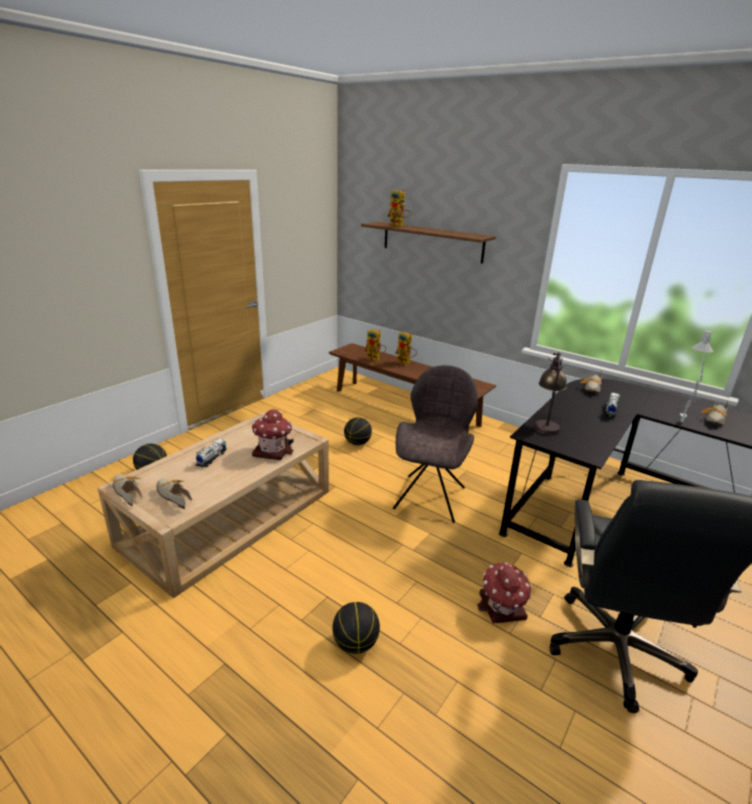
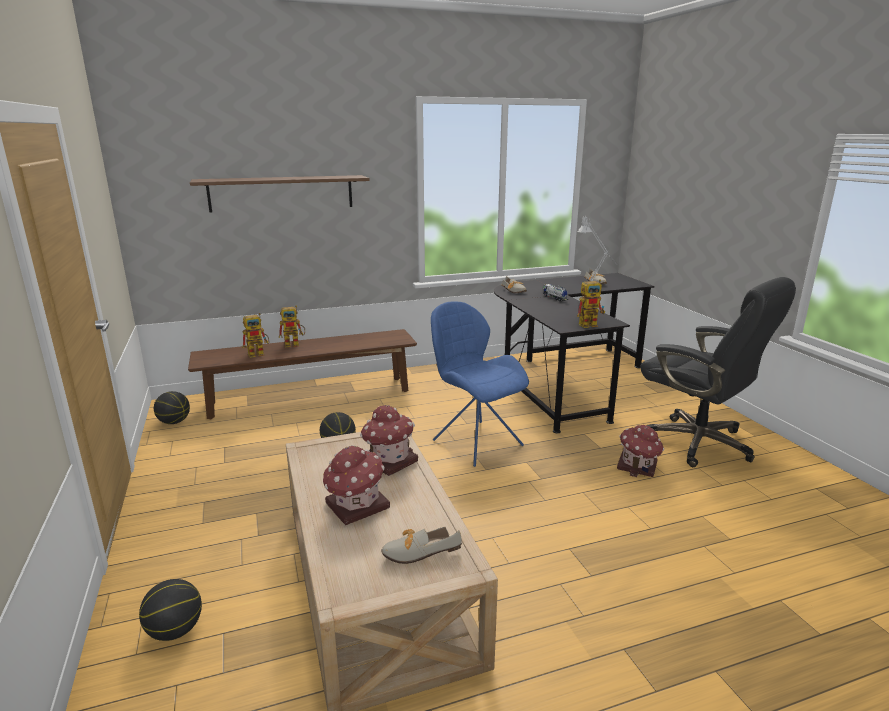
camera: 55 degrees left, 5 degrees down
(127, 491) = (365, 592): shoe -> none
(211, 459) = (356, 506): toy truck -> toy house
(356, 643) = (639, 552): basketball -> basketball (174, 422)
(399, 226) = (242, 179): toy robot -> toy robot (590, 324)
(430, 496) = (475, 441): grey chair -> blue chair
(545, 424) = (554, 318): table lamp -> none

